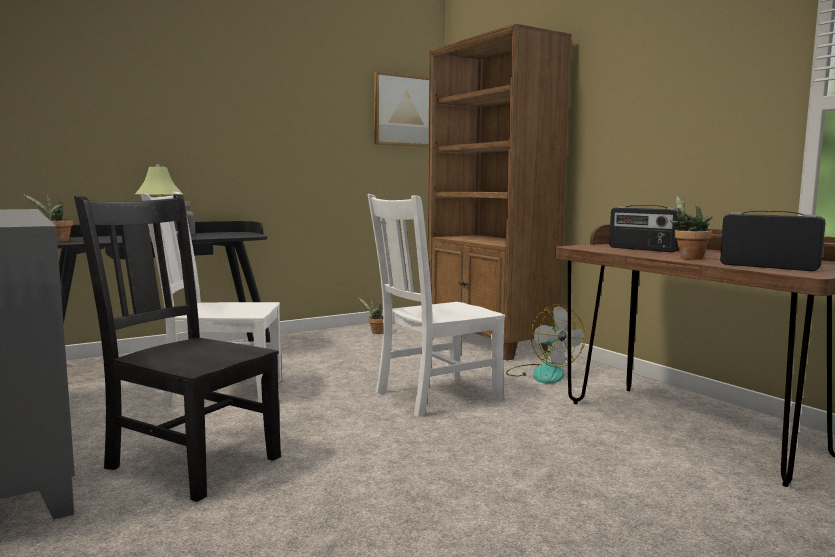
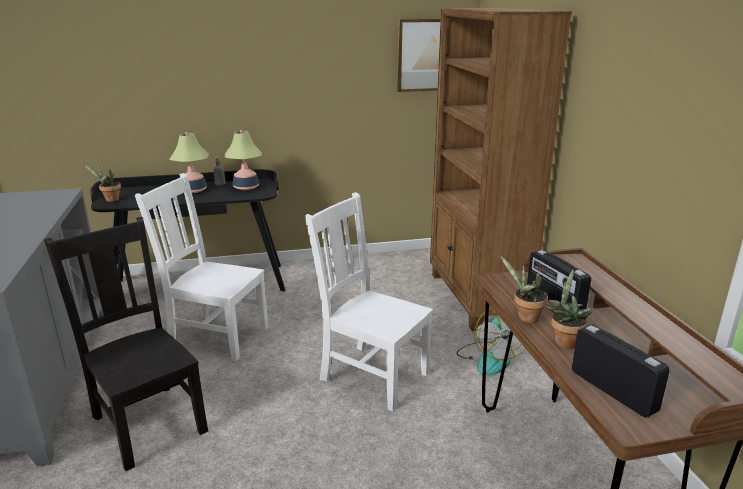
camera: 20 degrees right, 15 degrees up
(225, 234) = (246, 187): none -> table lamp
(376, 332) = (385, 268): potted plant -> potted plant (525, 317)
(434, 396) = (371, 374): white chair -> white chair turned 45 degrees clockwise

